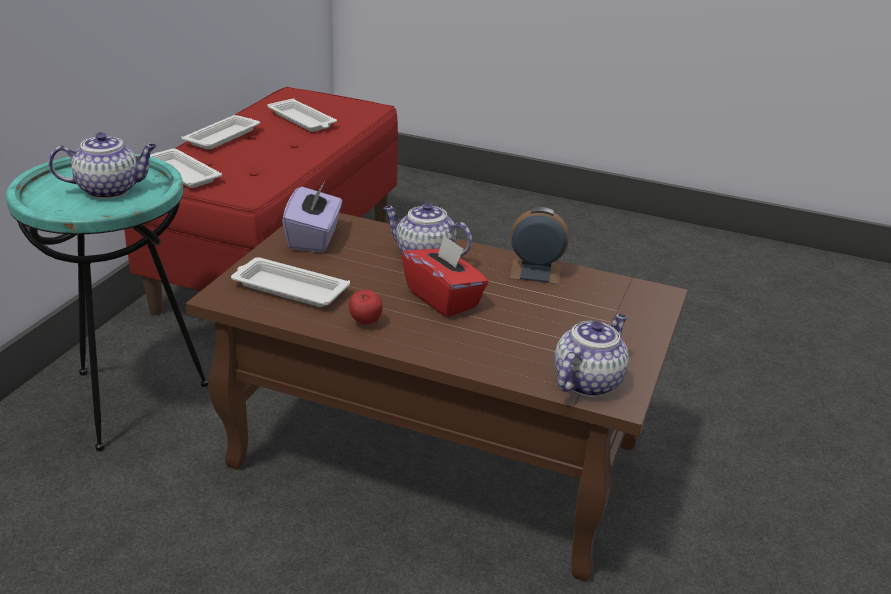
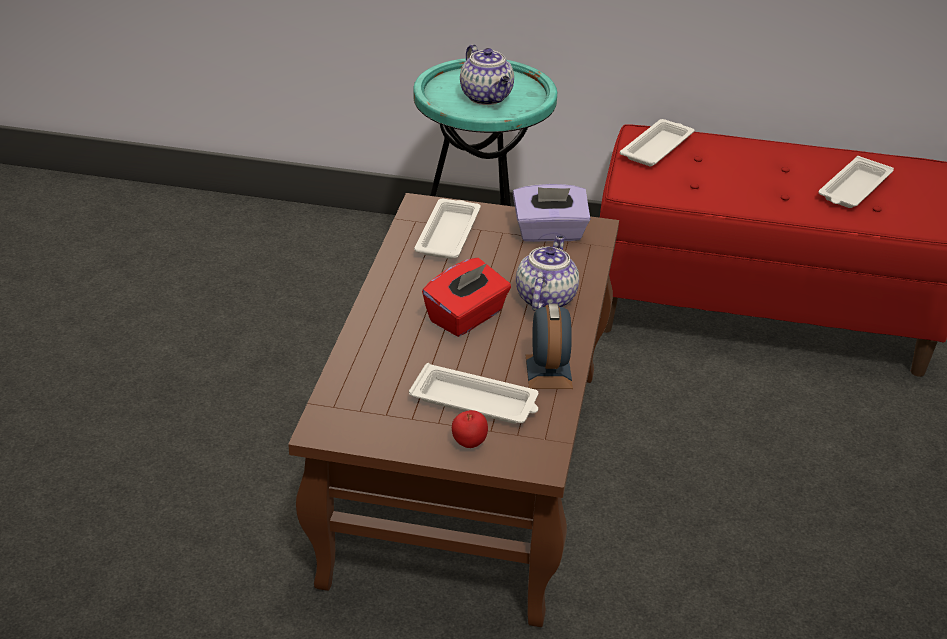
camera: 80 degrees right, 5 degrees up
(223, 136) = (764, 152): white tray -> white tray (476, 402)
(365, 323) = (405, 279): apple -> apple (469, 444)
(587, 381) = (348, 410): teapot -> none

